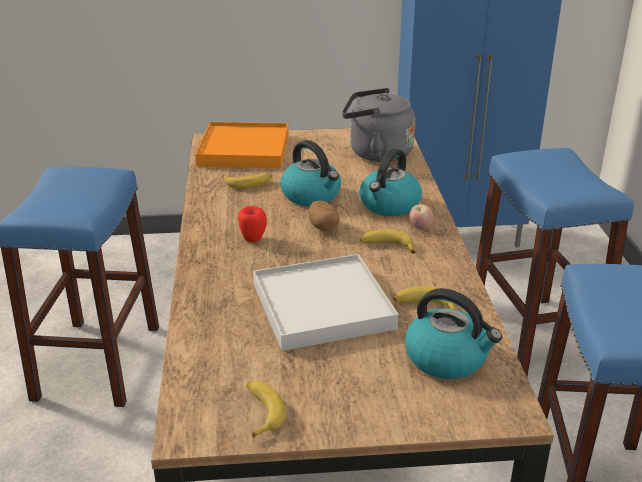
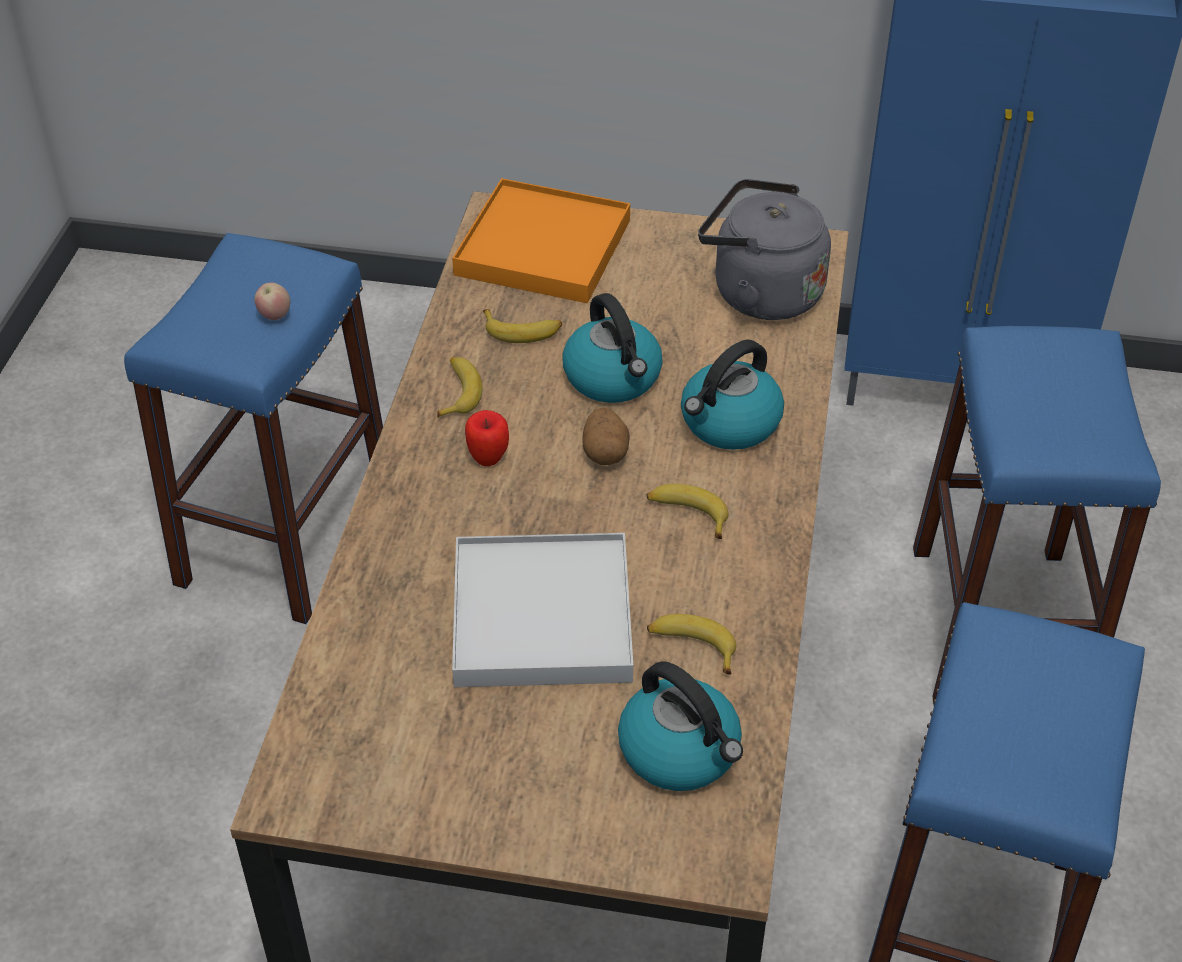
camera: 15 degrees right, 15 degrees up
(261, 412) = (390, 786): banana -> banana (457, 392)
(420, 228) = (757, 483): apple -> apple (274, 315)

